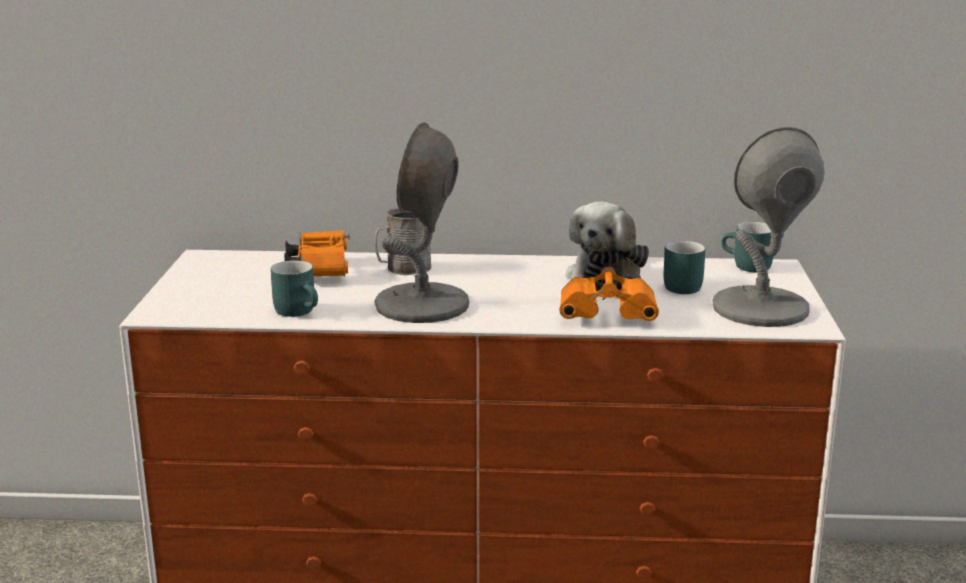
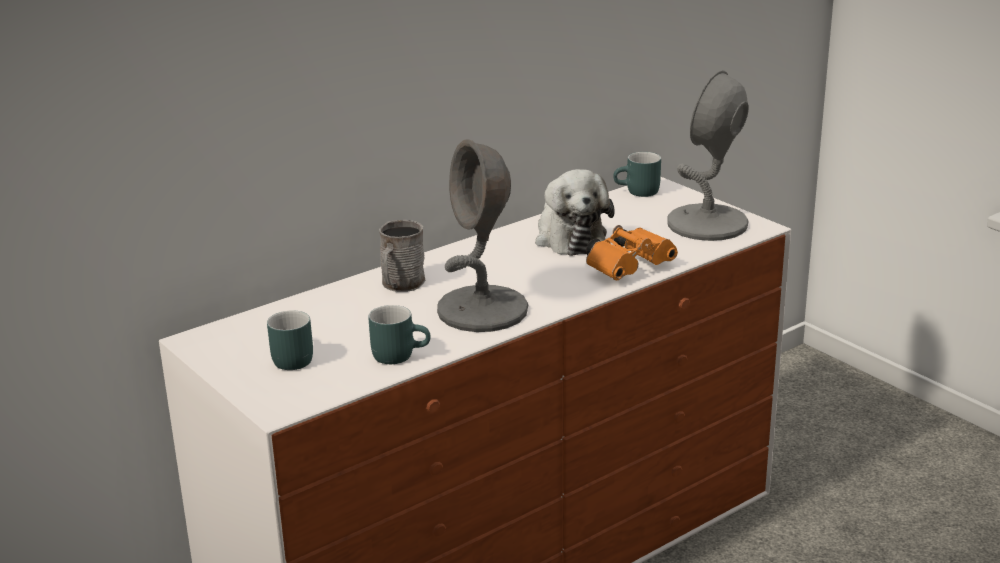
camera: 40 degrees left, 5 degrees up
(320, 270) = (334, 312): orange binoculars -> none
(682, 286) = (628, 224): turquoise mug -> turquoise mug (289, 358)

